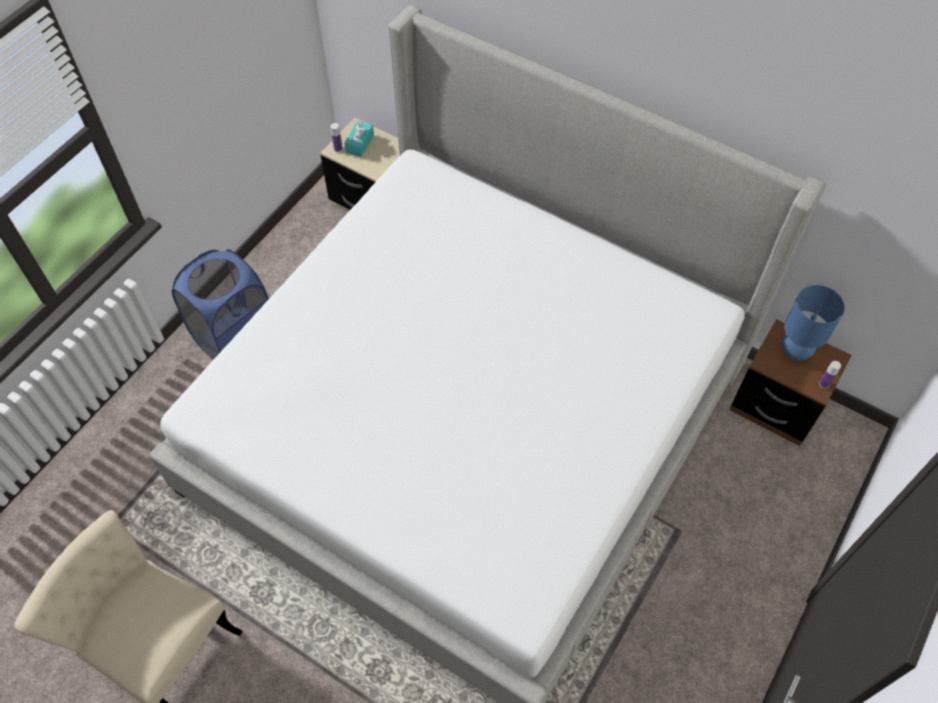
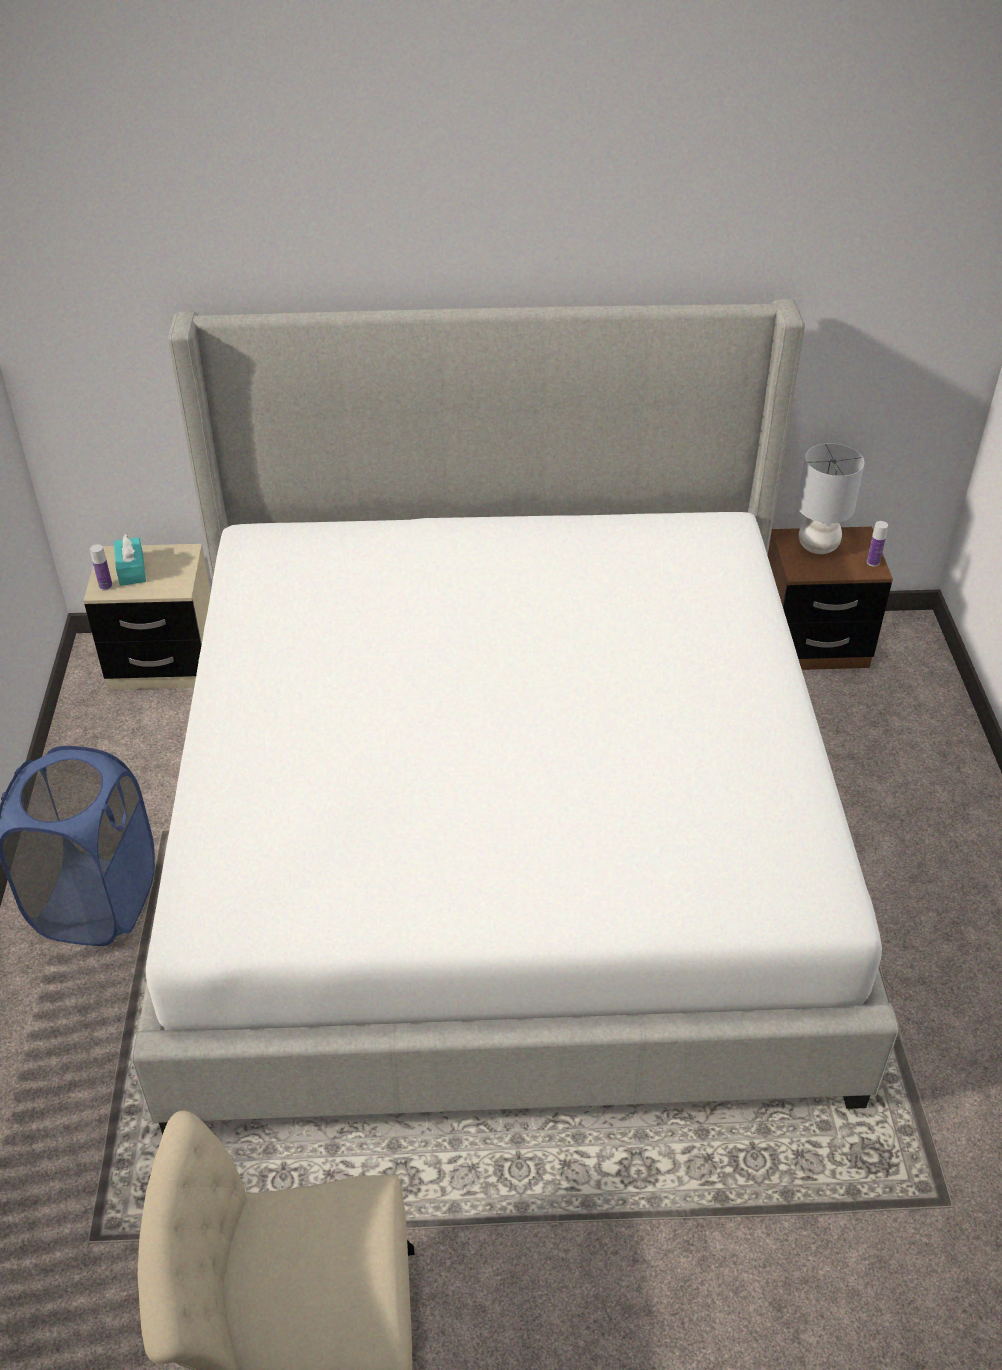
camera: 35 degrees left, 15 degrees down
(795, 350) = (817, 546): blue table lamp -> grey table lamp

